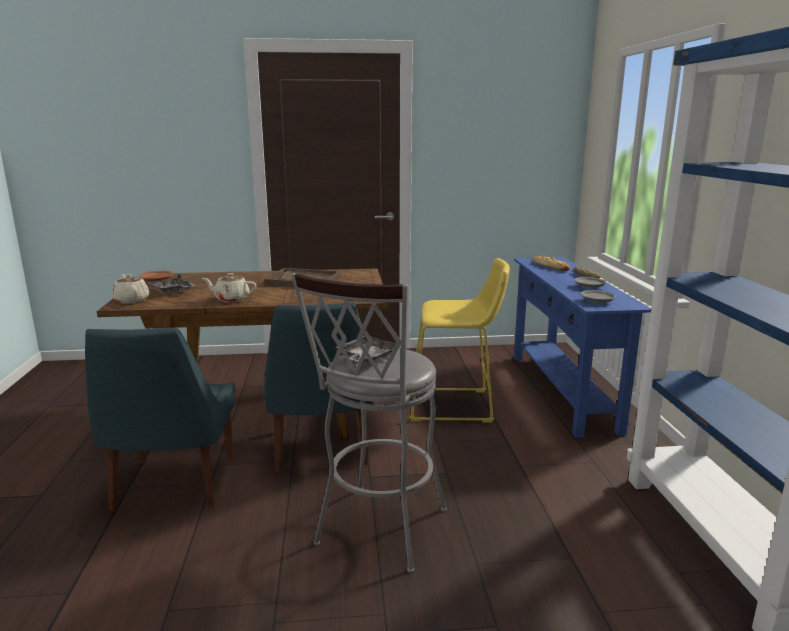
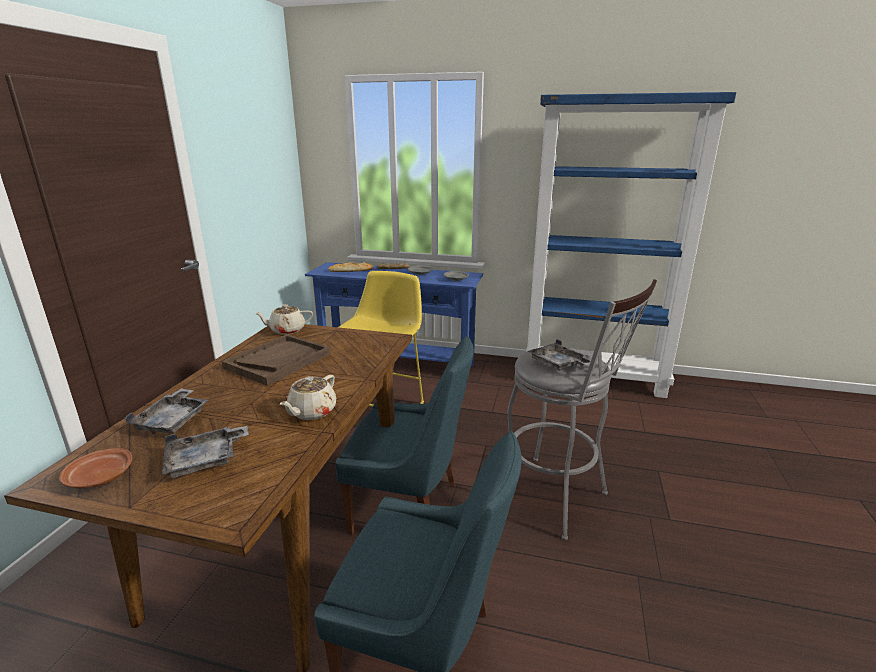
camera: 70 degrees left, 5 degrees up
(131, 300) = (213, 504): beige teapot -> beige teapot (286, 330)
(213, 279) = (173, 420): none -> grey tray

